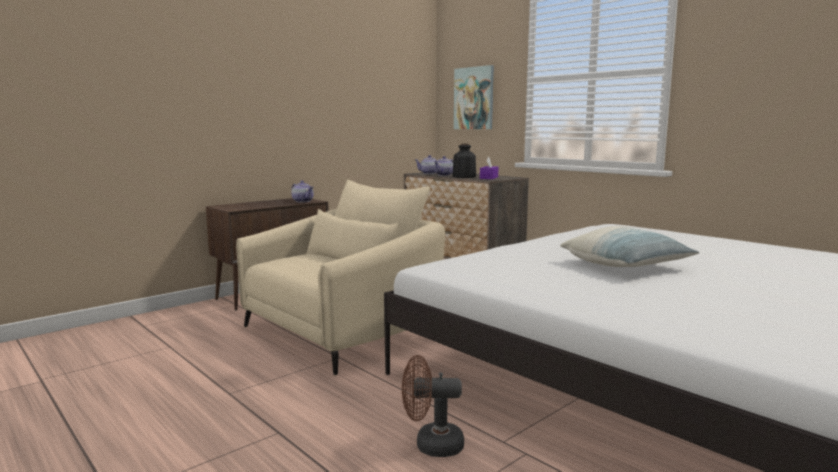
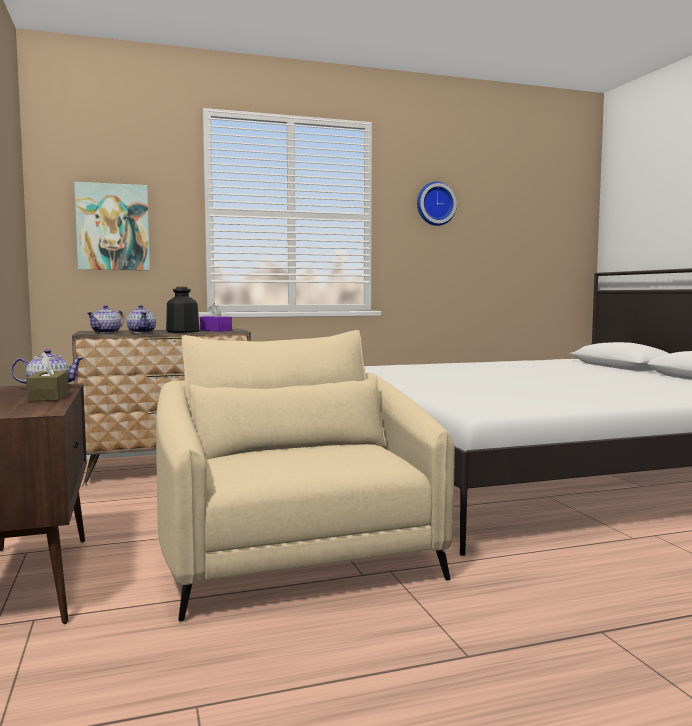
camera: 65 degrees left, 5 degrees down
(276, 204) = (48, 397): none -> brown tissue box
(431, 445) = (638, 563): brown fan -> none
(626, 266) = (521, 383): pillow -> none
(756, 44) = (435, 204): none -> wall clock

